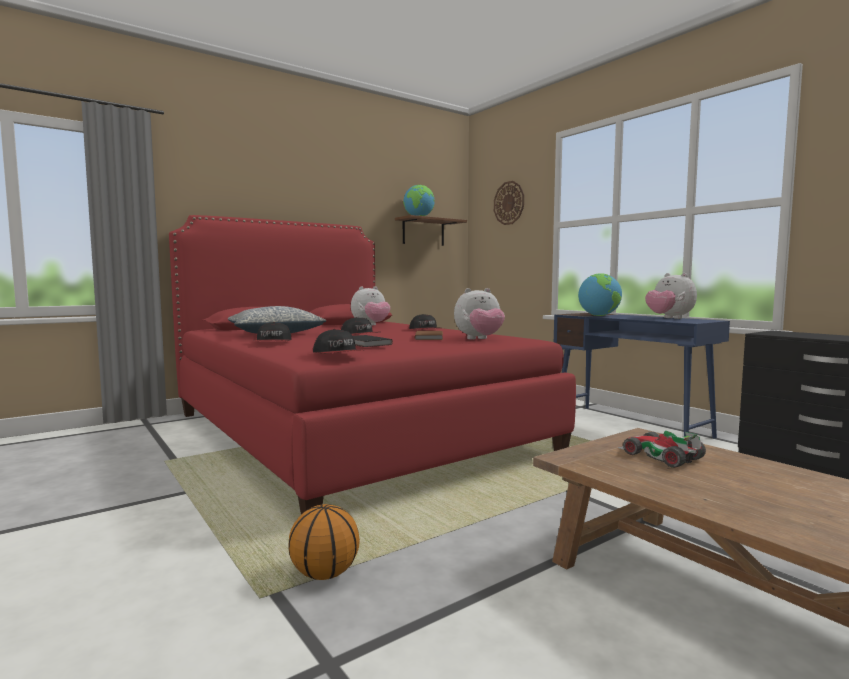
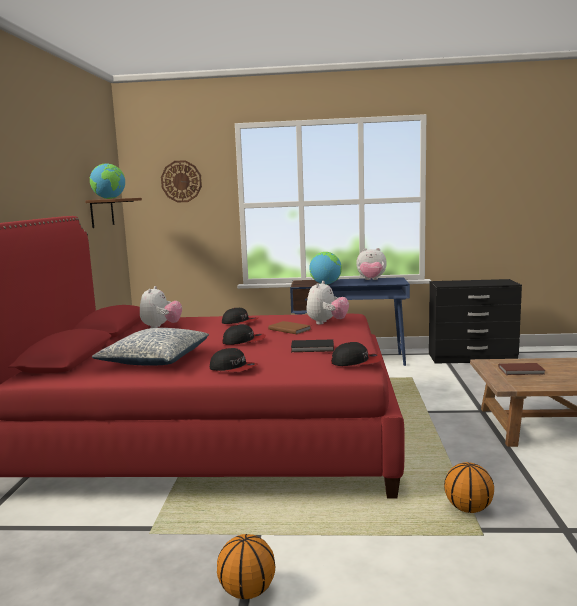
camera: 50 degrees left, 5 degrees up
(89, 513) = (246, 591): none -> basketball
(659, 456) = (522, 371): toy car -> brown book

